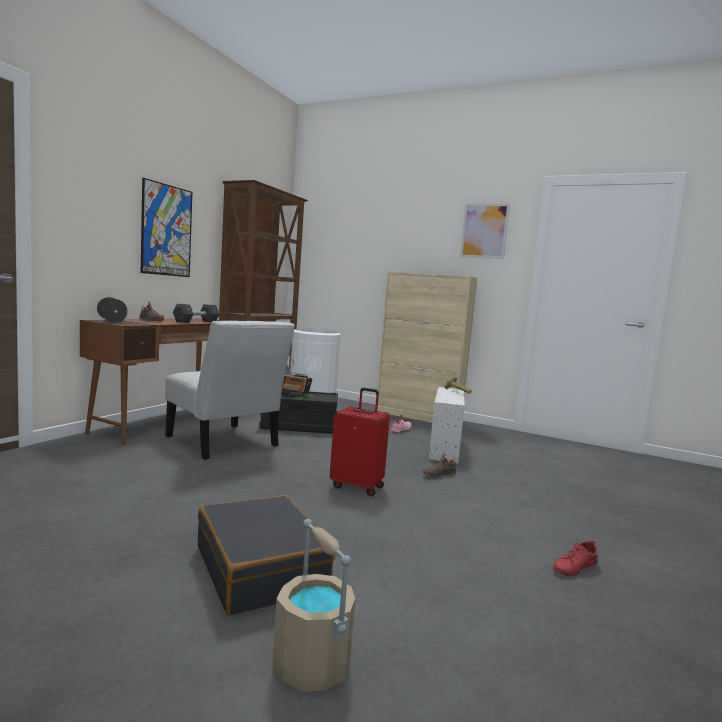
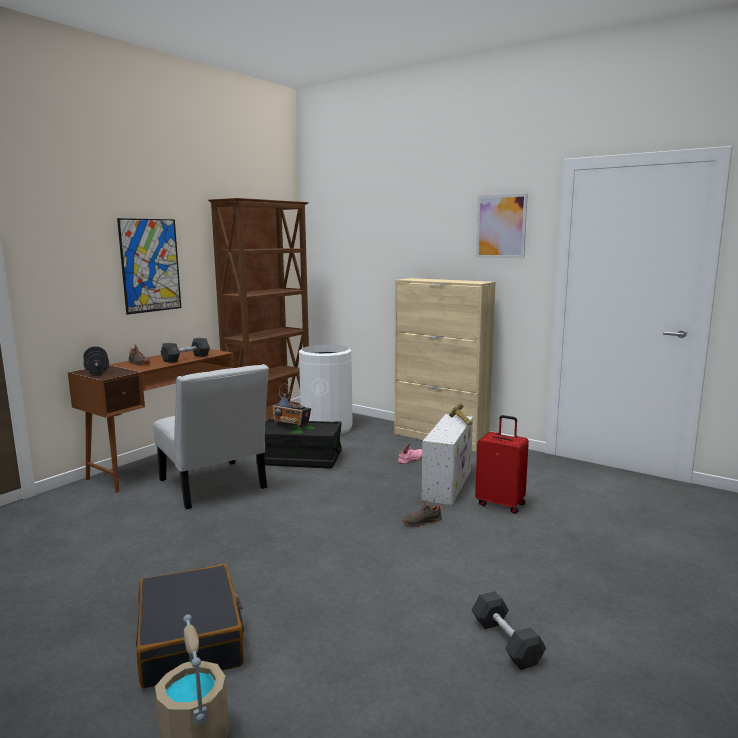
camera: 10 degrees right, 5 degrees up
(357, 486) = (326, 540): red suitcase -> red suitcase (501, 504)
(574, 567) = (506, 642): red shoe -> grey dumbbell

